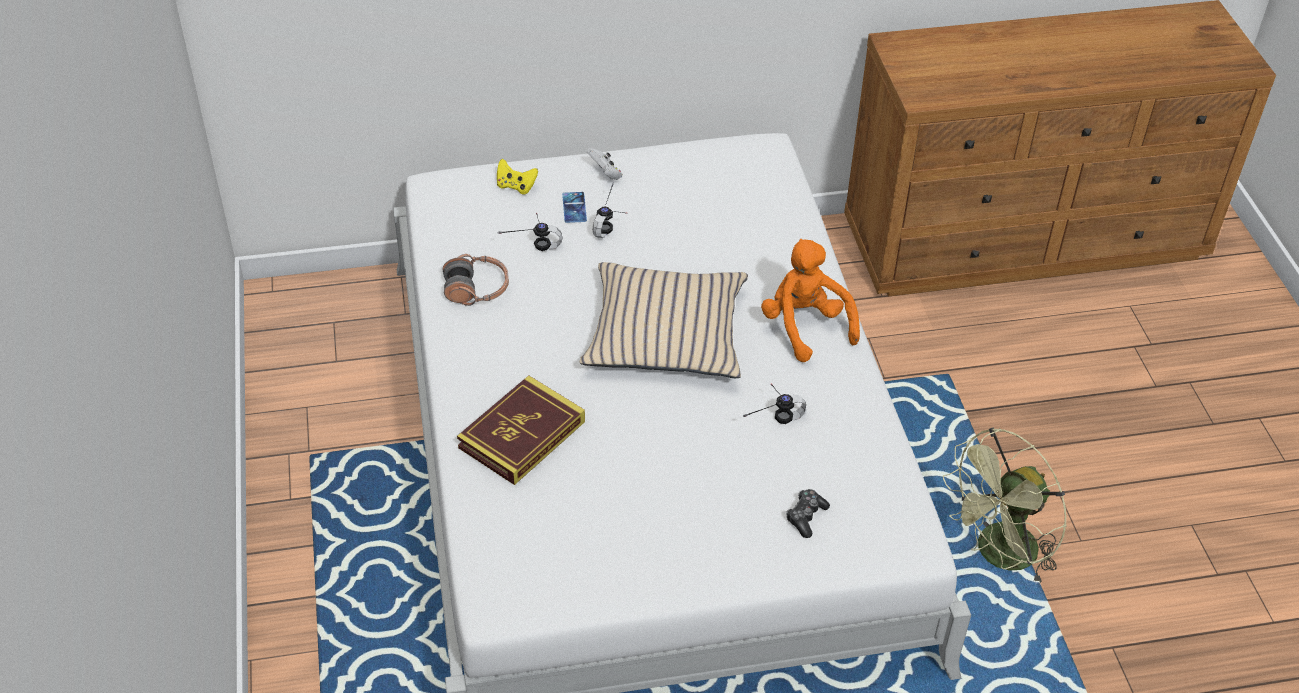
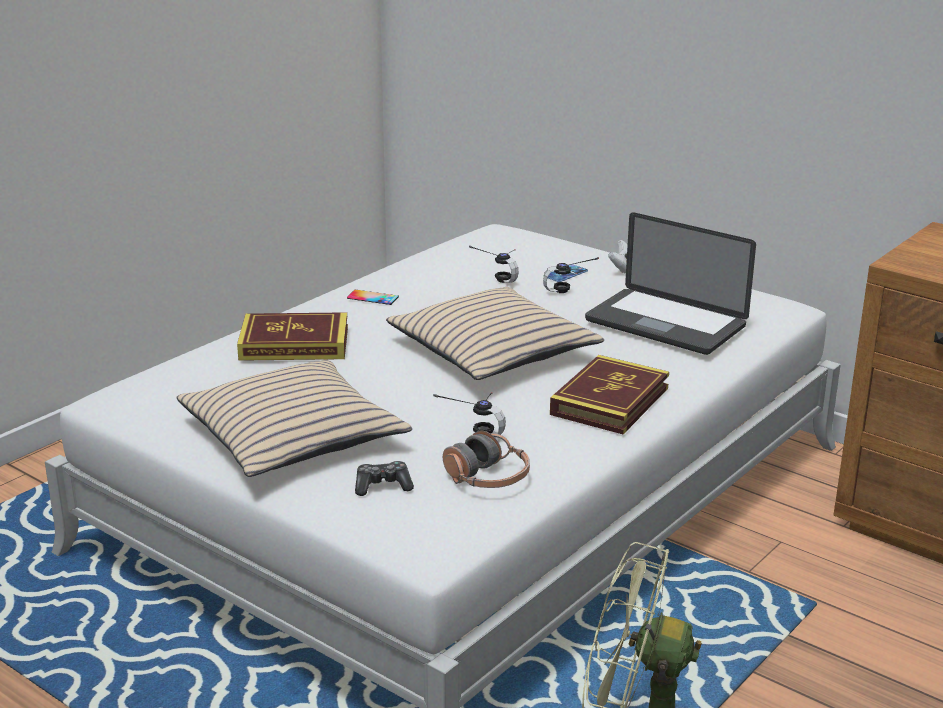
camera: 50 degrees right, 20 degrees down
(476, 289) = (419, 278): headphones -> headphones (487, 479)
(484, 338) = (372, 298): none -> phone
(516, 186) = (548, 251): yellow game controller -> none
(680, 524) = (292, 437): none -> beige pillow
(730, 221) = (665, 324): none -> laptop
(805, 327) = (610, 401): orange plush toy -> book

